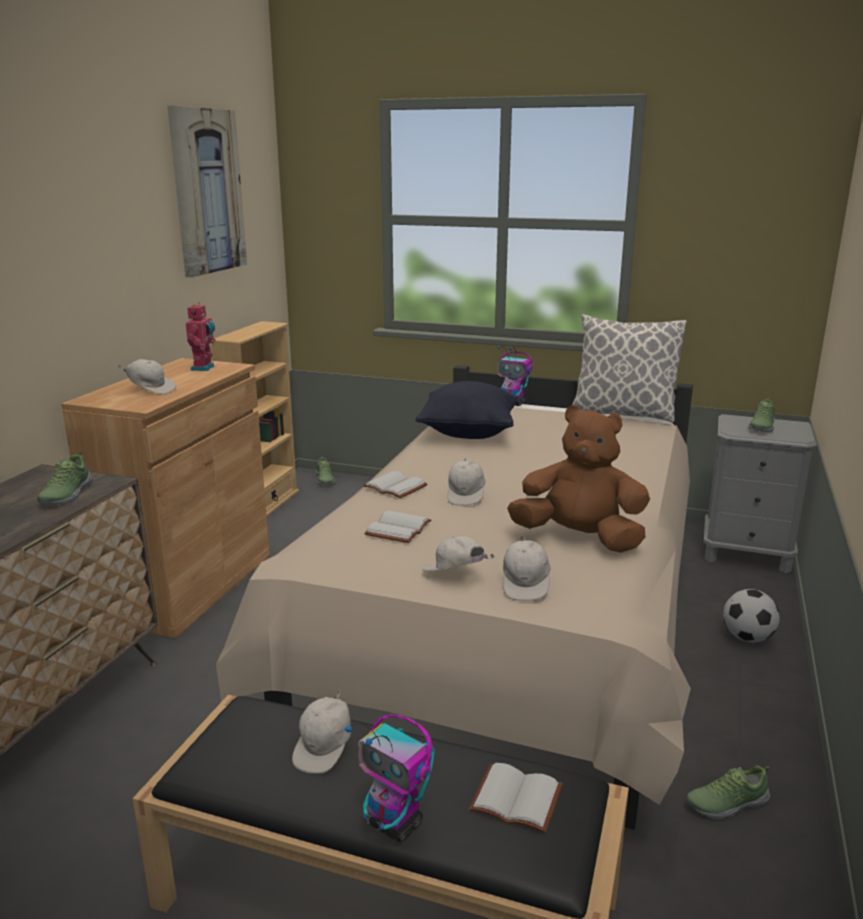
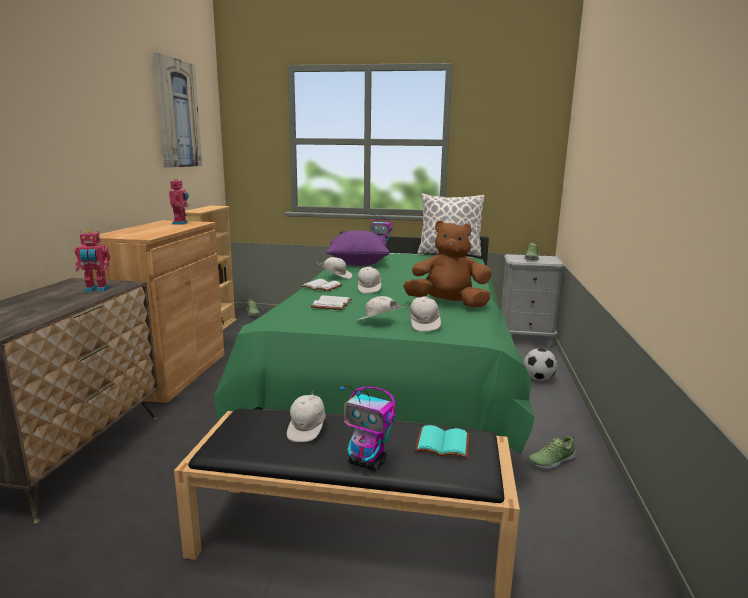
camera: 10 degrees left, 5 degrees down
(66, 495) = (96, 290): shoe -> toy robot
(151, 390) = (148, 231): white cap -> white cap (337, 277)
(468, 433) = (358, 264): black pillow -> purple pillow
(510, 623) = (393, 381): beige bed -> green bed
(514, 800) = (441, 445): white book -> turquoise book

